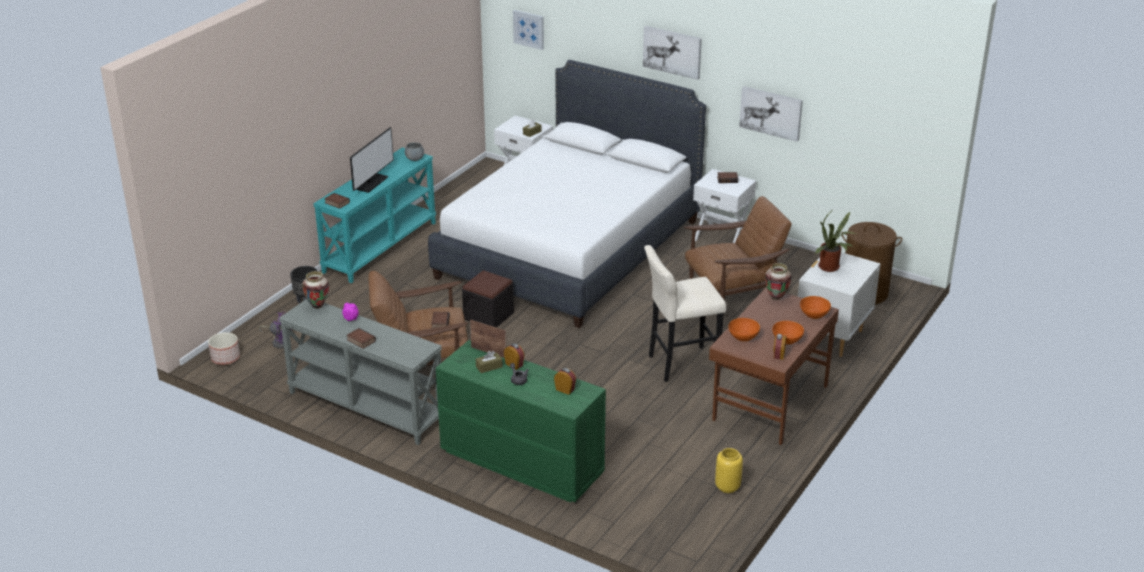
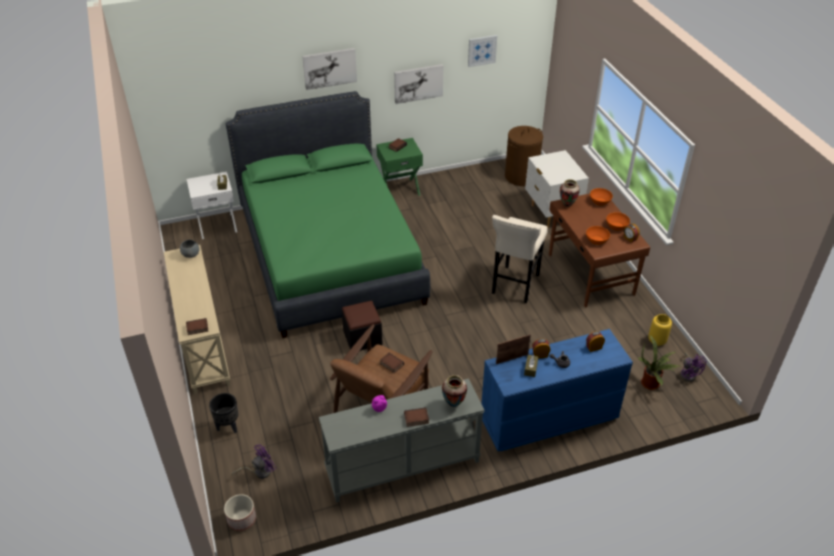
camera: 50 degrees left, 10 degrees up
(317, 306) = (339, 418): vase -> vase (453, 403)
(371, 183) = (193, 295): monitor -> none
(379, 247) = (202, 343): turquoise console table -> beige console table
(520, 462) = (548, 419): green dresser -> blue dresser
(529, 29) = (185, 100): picture -> picture (482, 50)
(570, 249) = (330, 255): white bed -> green bed
(705, 528) = (688, 374): none -> purple fan
(722, 237) = (399, 189): white nightstand -> green nightstand
(733, 292) = (463, 220): brown armchair -> none
(830, 268) = (551, 168): potted plant -> potted plant (652, 383)

